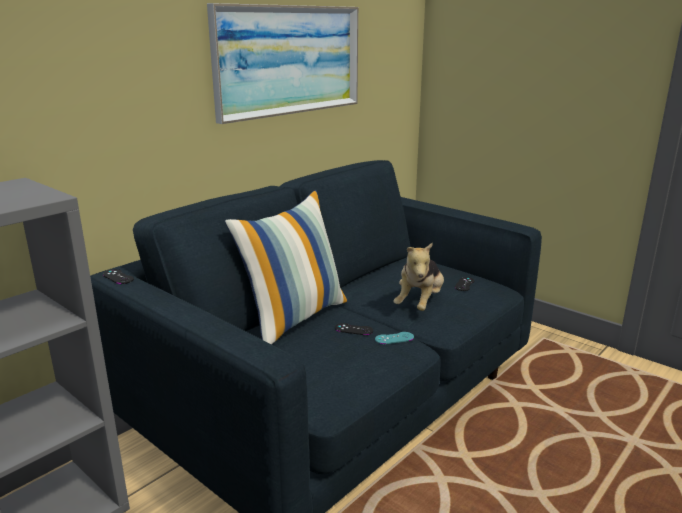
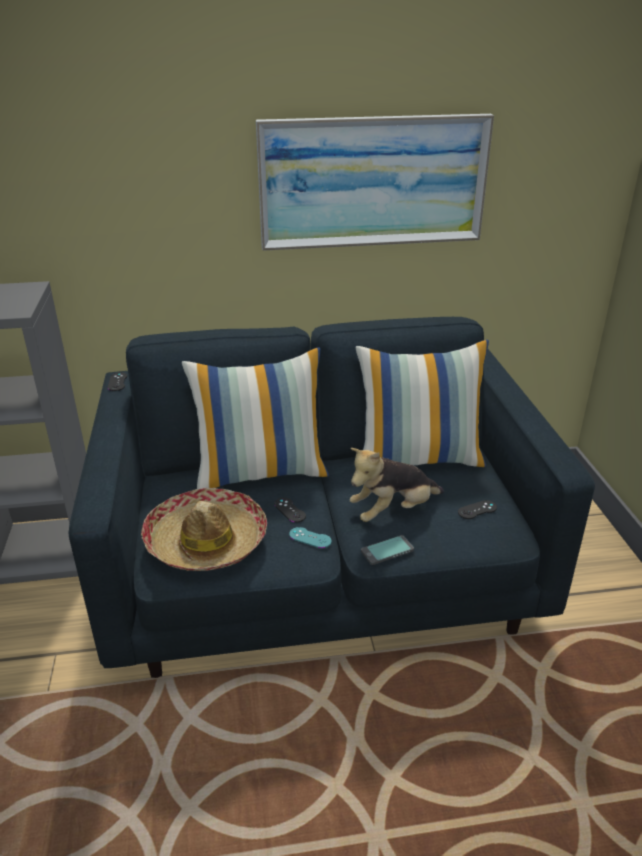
camera: 40 degrees right, 10 degrees up
(325, 372) = (206, 541): none -> hat
(388, 272) = (418, 459): none -> pillow
(452, 324) = (387, 551): none -> phone

